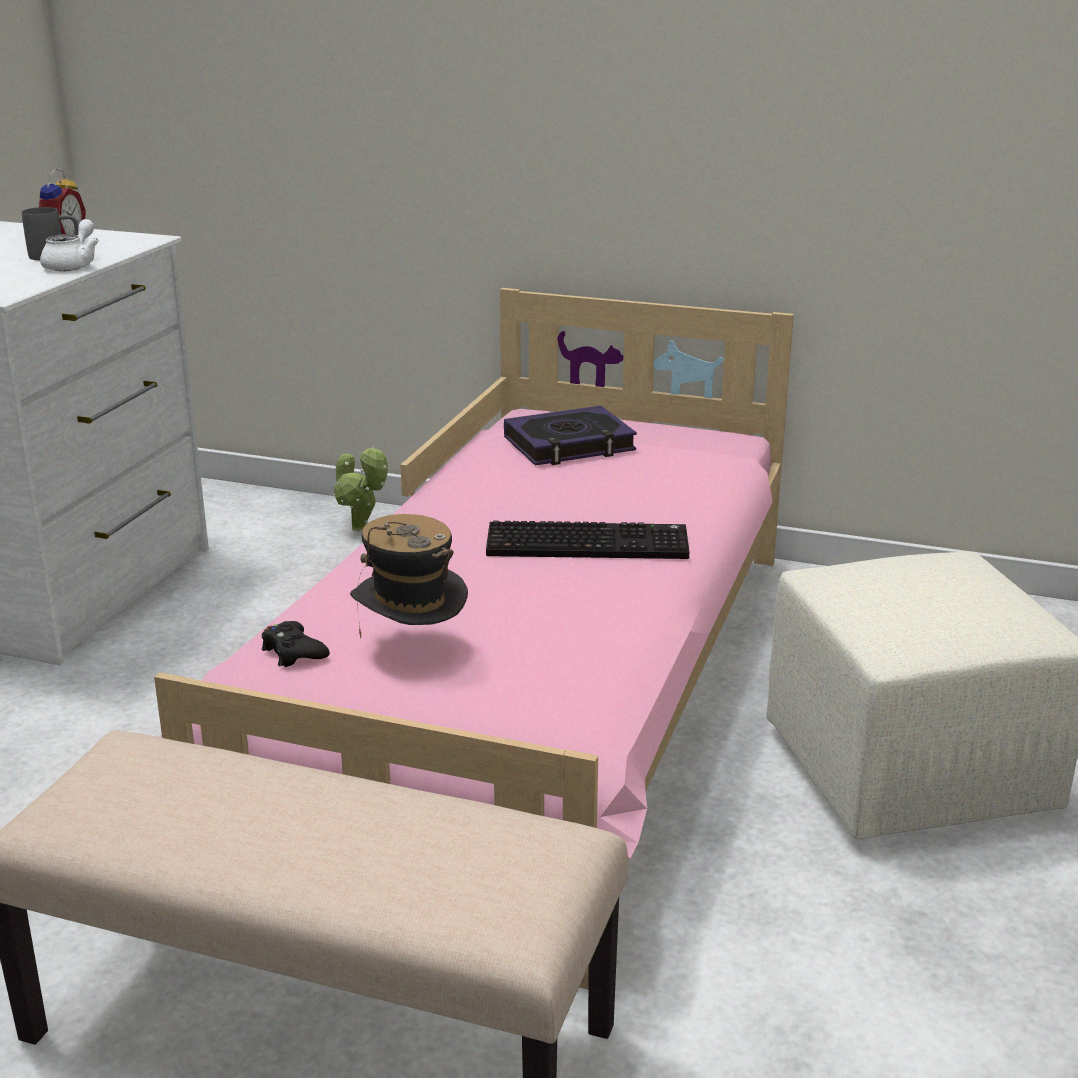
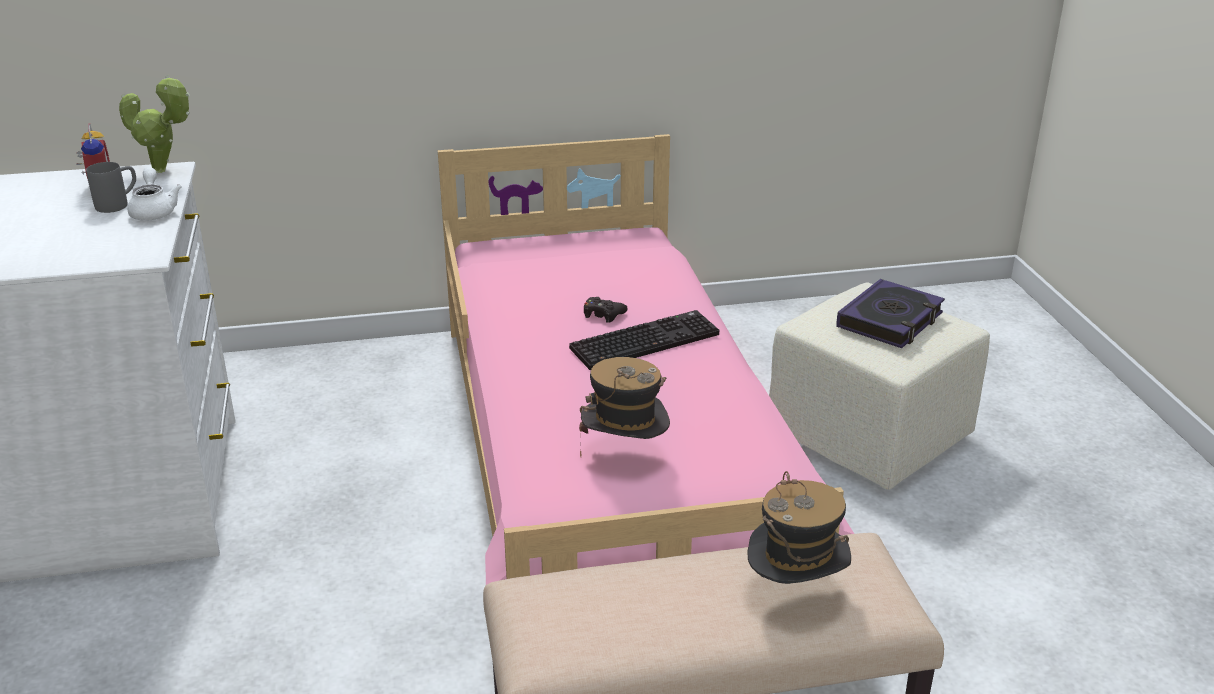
camera: 30 degrees left, 5 degrees up
(293, 653) = (549, 483): black game controller -> black game controller (603, 314)
(361, 530) = (344, 369): potted plant -> potted plant (164, 171)
(404, 860) = (795, 594): none -> hat
(569, 445) = (543, 266): book -> book (890, 321)

